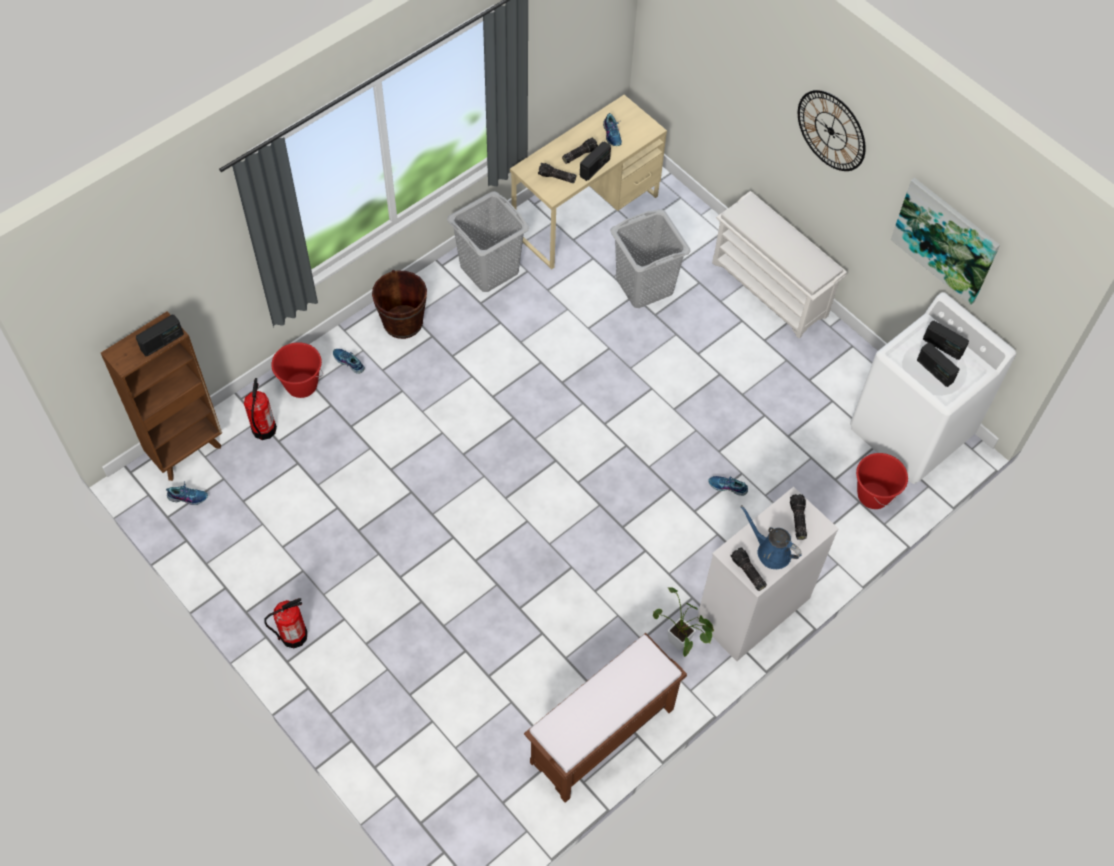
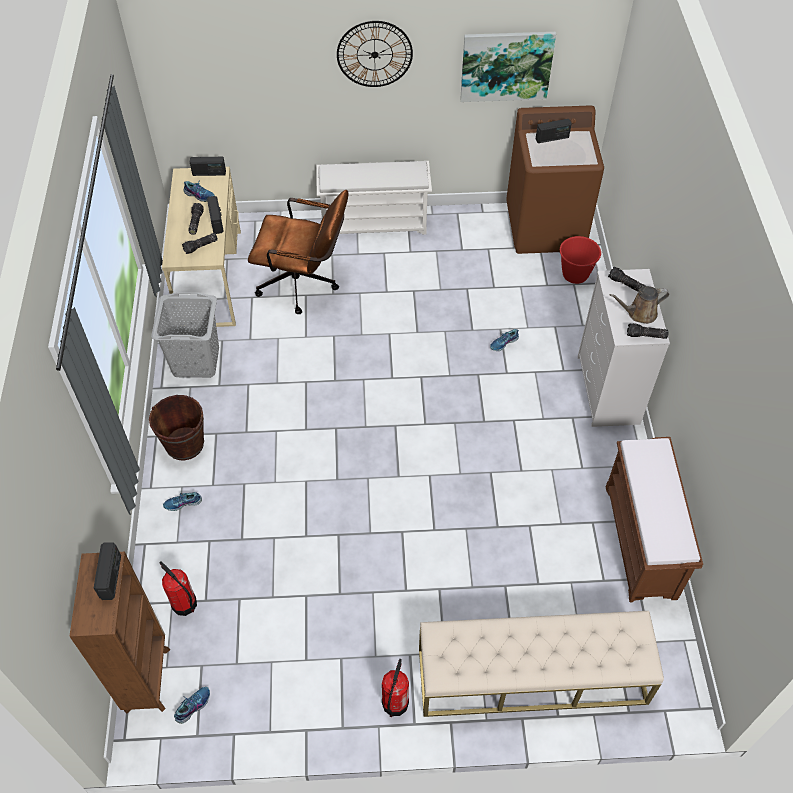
camera: 50 degrees left, 5 degrees down
(301, 385) = (170, 550): red bucket -> none
(395, 724) = (531, 676): none -> beige bench
(644, 286) = (304, 285): grey laundry basket -> brown office chair
(682, 645) = (604, 447): potted plant -> none
(770, 551) = (639, 313): blue watering can -> brown watering can
(911, 432) = (546, 227): white washing machine -> brown washing machine
(934, 371) = (567, 153): radio -> radio (209, 173)

